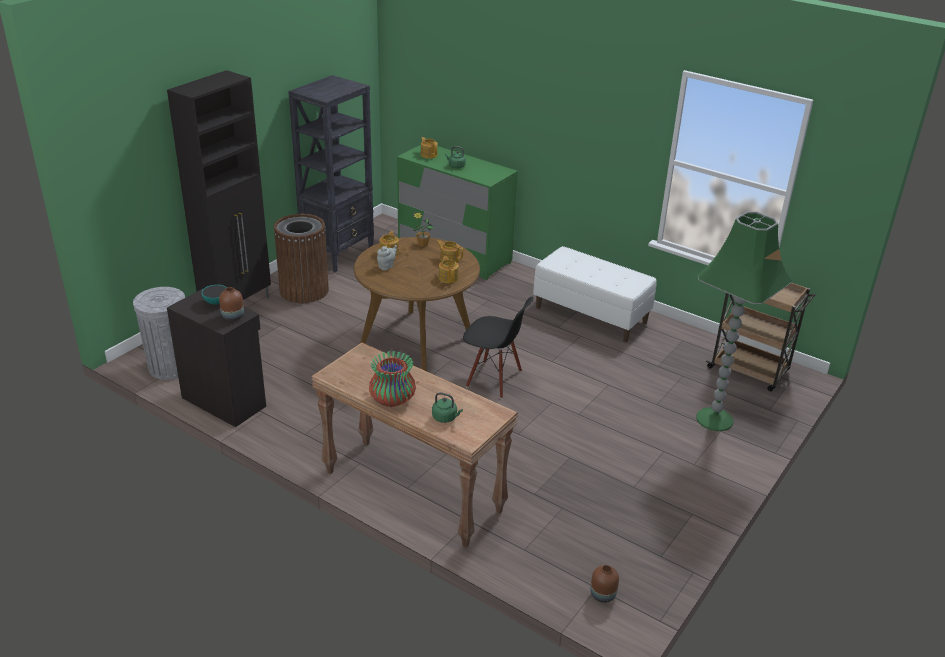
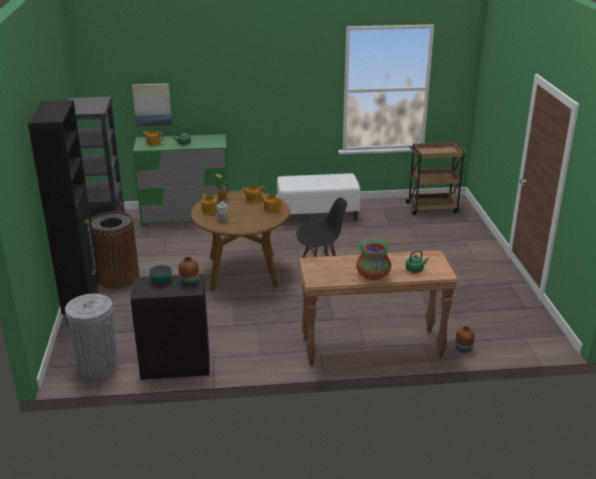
camera: 40 degrees left, 5 degrees down
(447, 108) = (152, 104): none -> picture
(602, 595) = (531, 339): brown vase -> brown vase (463, 349)
(715, 419) = (453, 237): green floor lamp -> none

